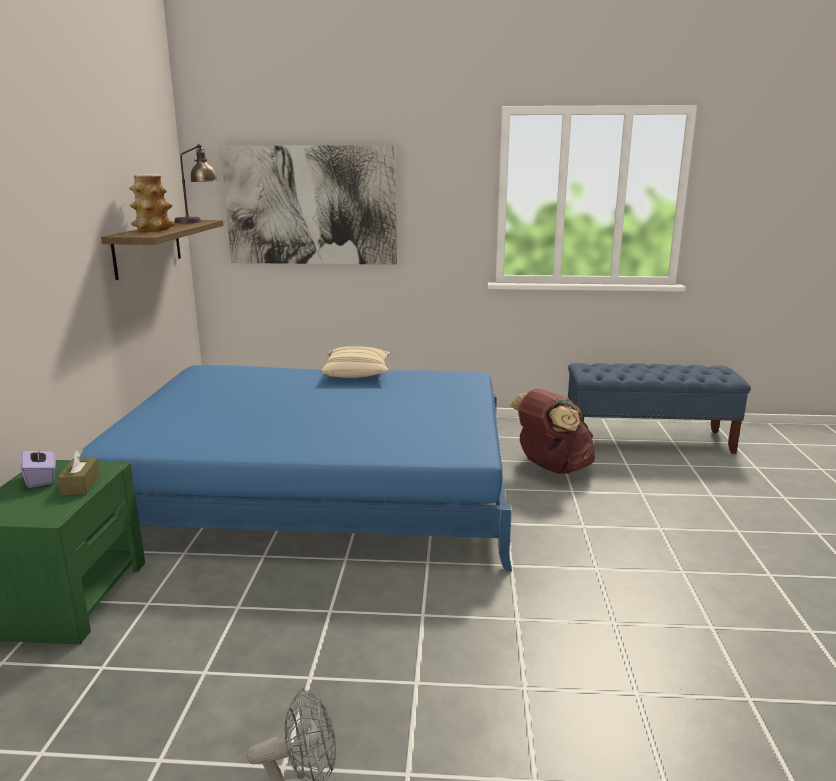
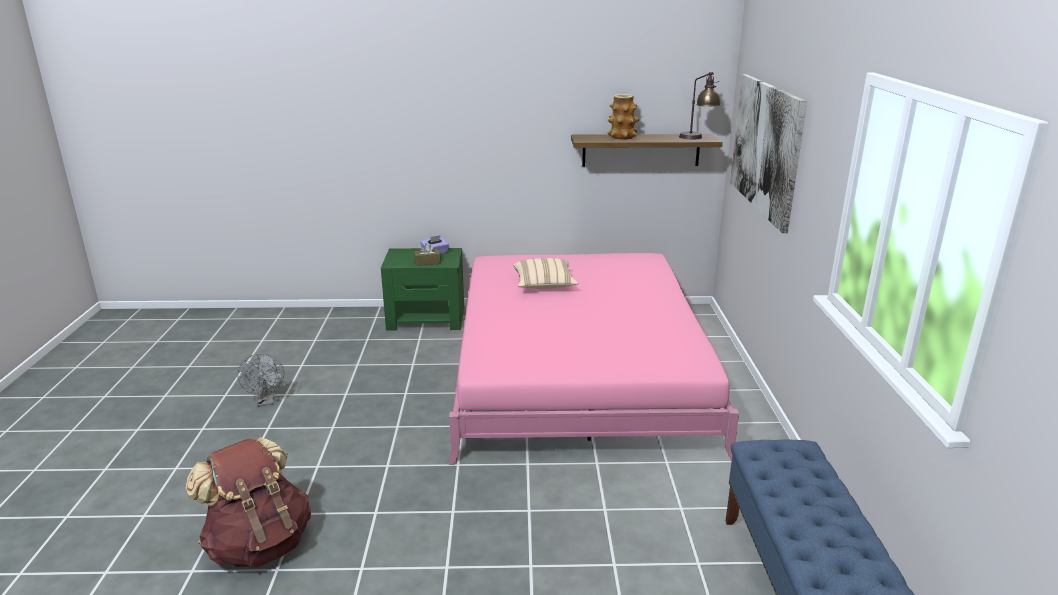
camera: 85 degrees right, 5 degrees up
(318, 485) = (577, 370): blue bed -> pink bed
(357, 375) = (671, 314): beige pillow -> beige pillow (544, 285)
(551, 467) = (660, 498): brown backpack -> brown backpack (259, 544)

